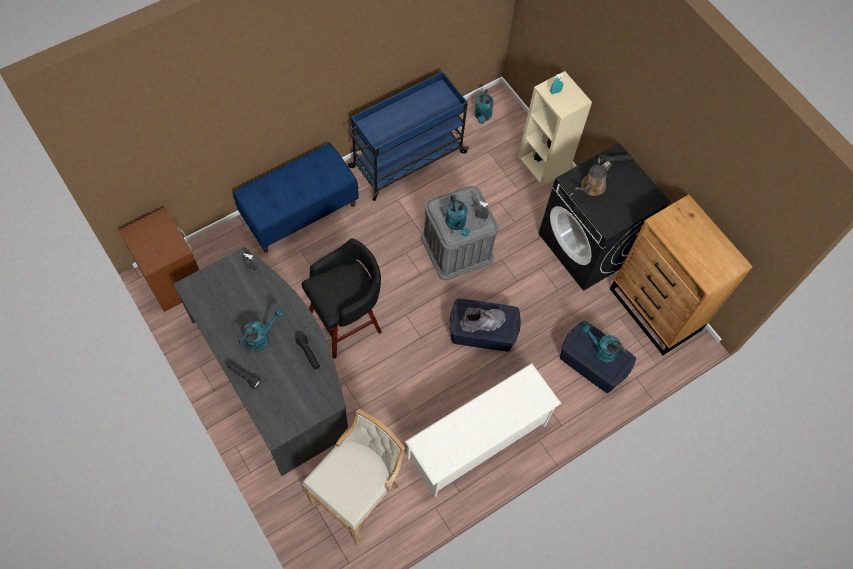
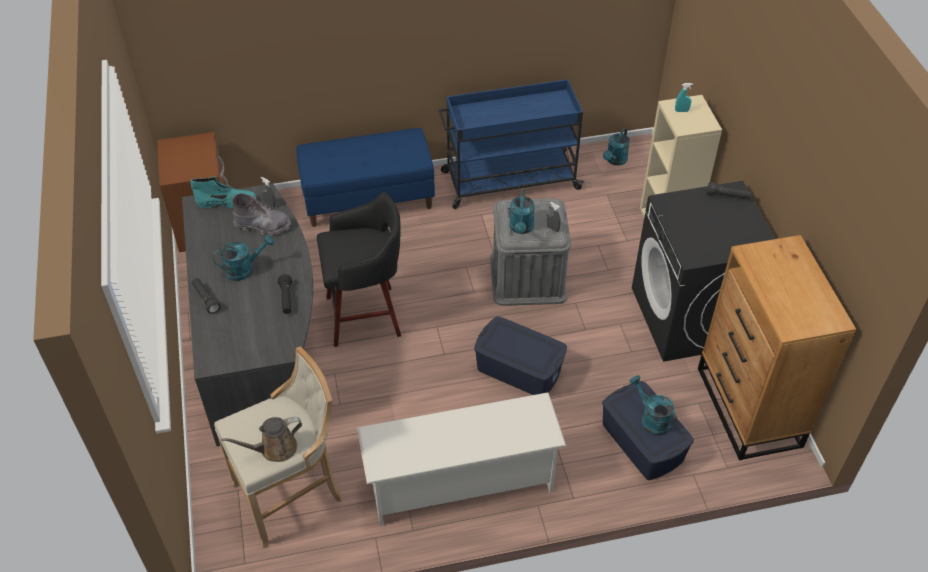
camera: 25 degrees right, 15 degrees down
(215, 277) = (227, 202): none -> turquoise boot
(483, 323) = (516, 348): grey boot -> grey boot (263, 226)
(591, 187) = (688, 214): brown watering can -> brown watering can (274, 449)

